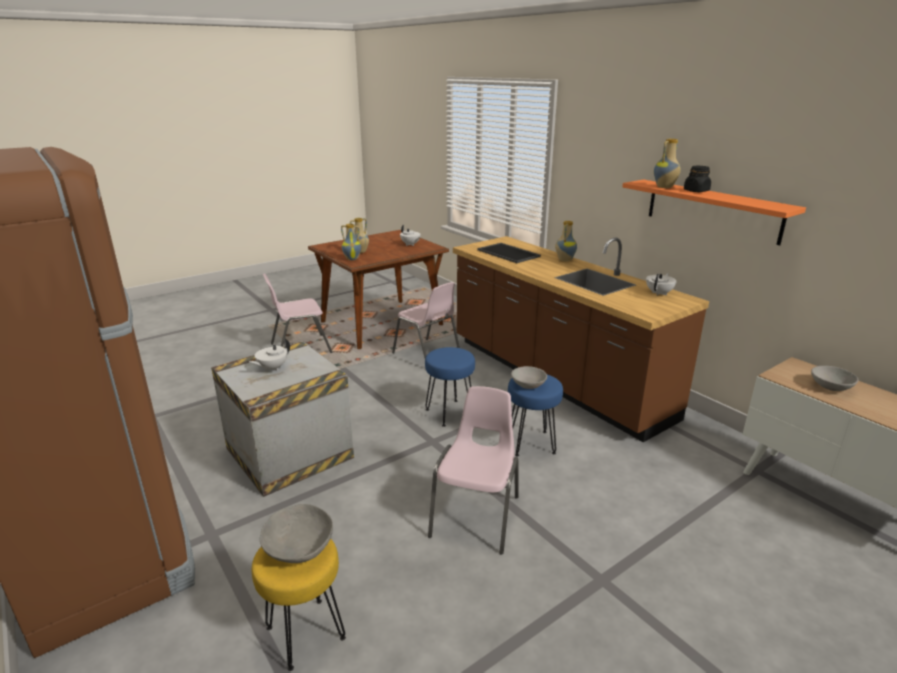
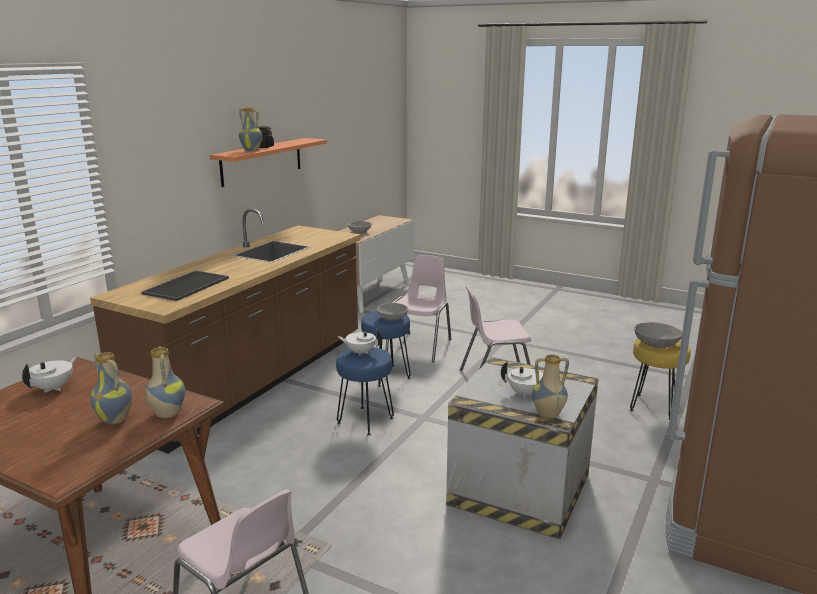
camera: 115 degrees left, 5 degrees down
(427, 355) = (224, 471): pink chair -> pink chair (420, 346)
(564, 260) = (204, 264): vase -> vase (548, 415)
(659, 293) = (292, 234): white teapot -> white teapot (360, 352)

